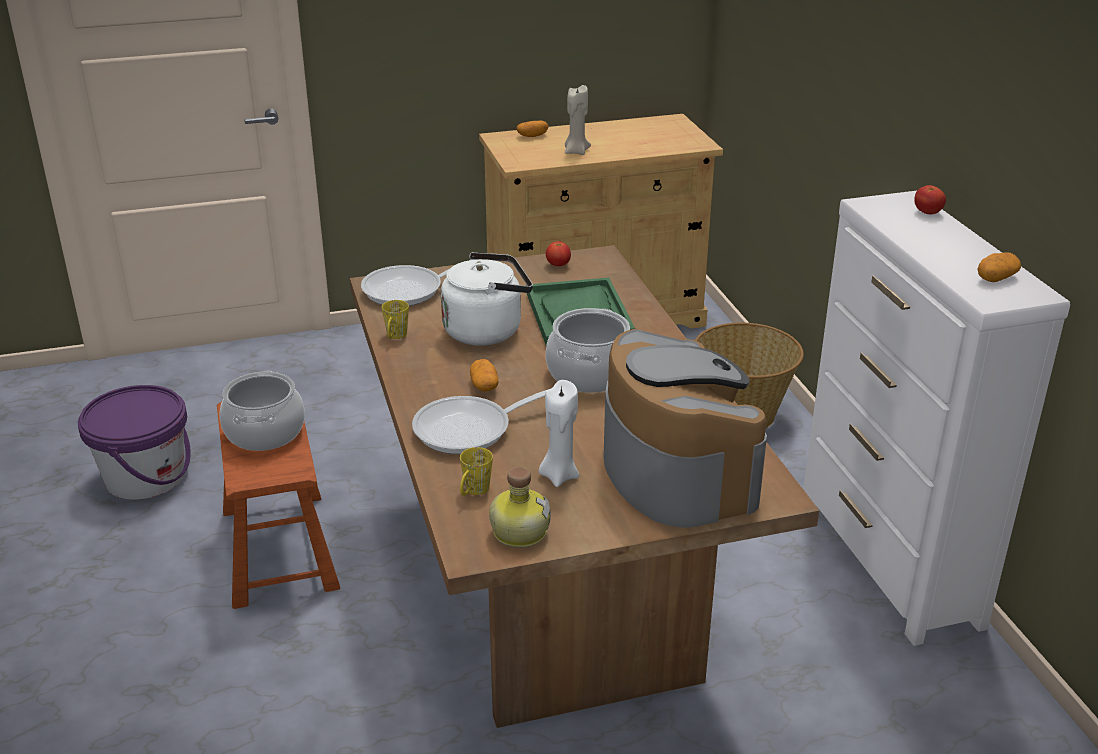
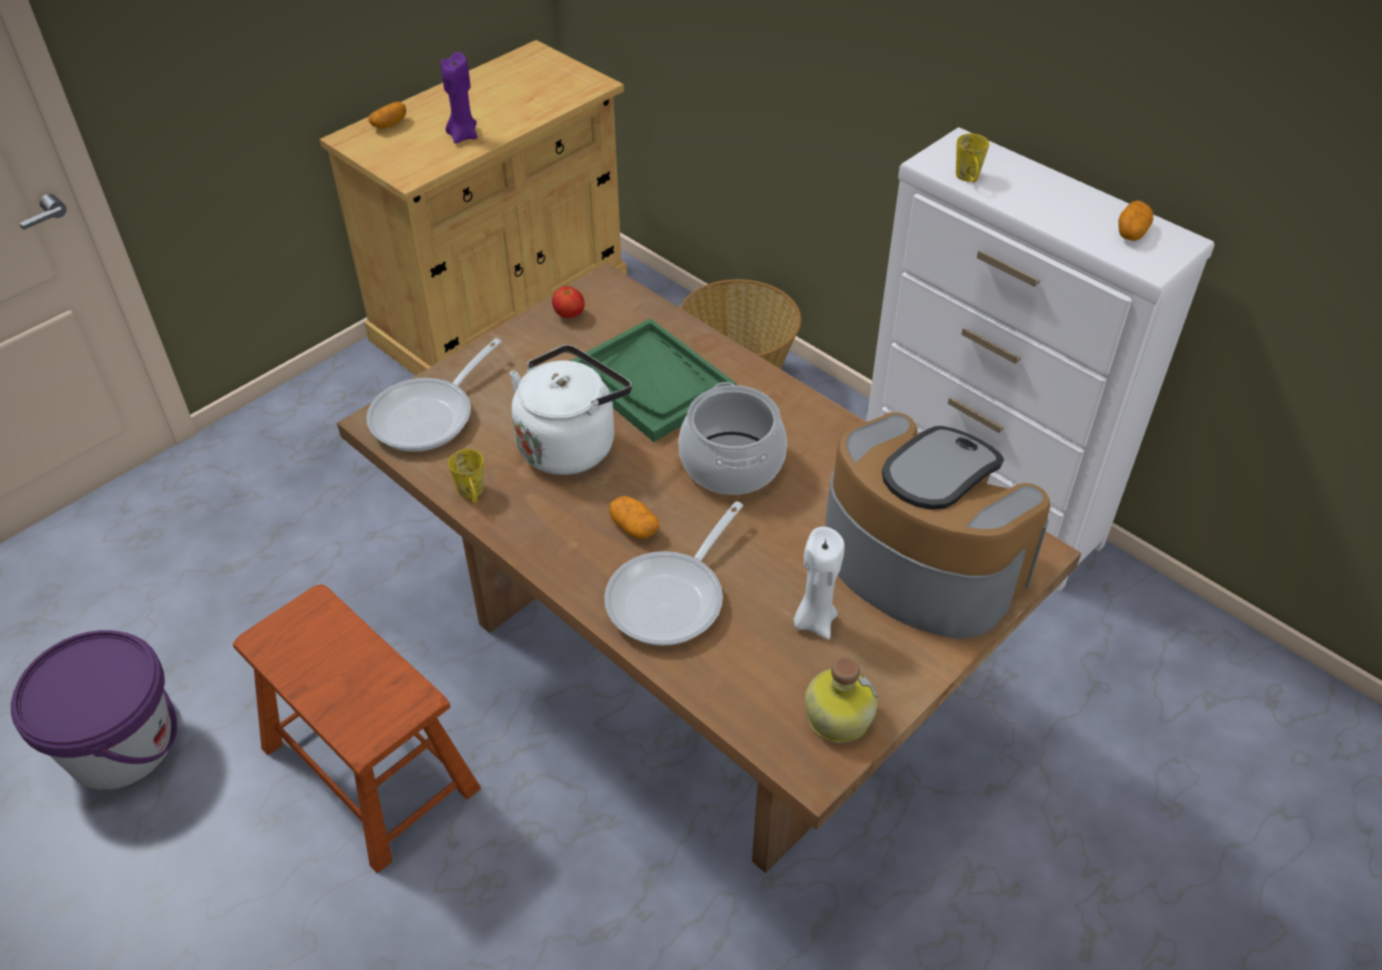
camera: 30 degrees left, 15 degrees up
(264, 432) = (332, 662): cooking pot -> none
(473, 493) = (748, 686): yellow mug -> yellow mug (969, 179)
(576, 151) = (463, 136): beige candle -> purple candle
(927, 212) = (996, 157): tomato -> none

